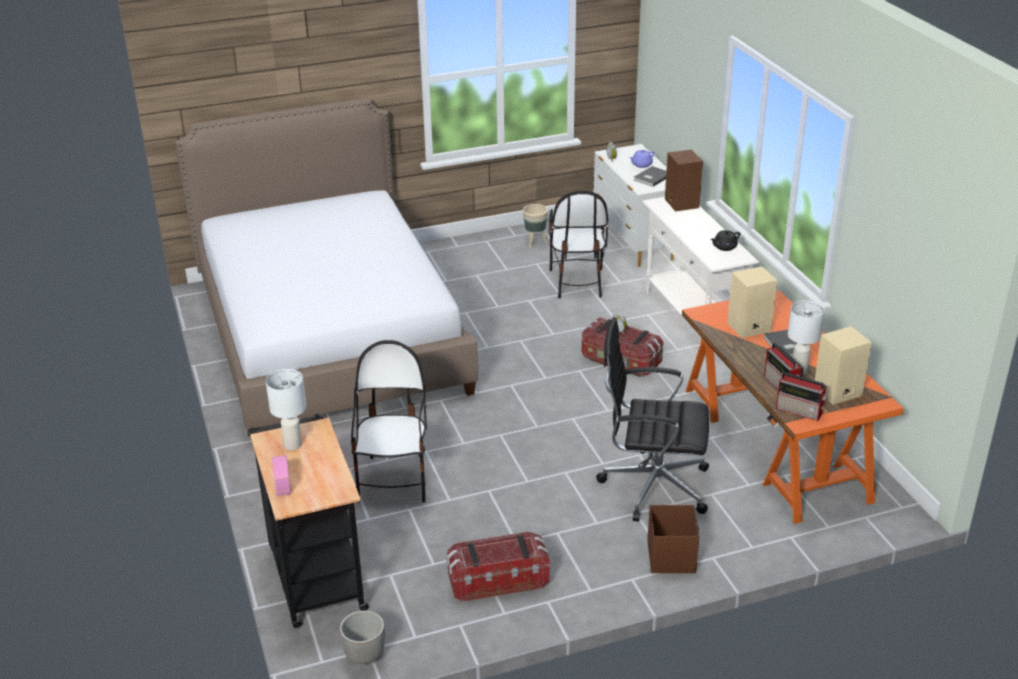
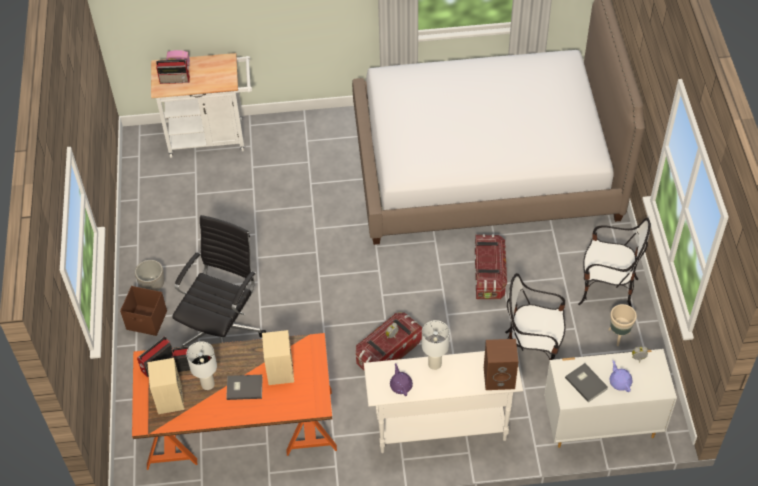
camera: 105 degrees right, 20 degrees up
(293, 444) = (215, 71): white table lamp -> white table lamp (434, 364)
(314, 573) = (212, 137): black cart -> white cart
(318, 480) = (175, 79): none -> radio
(364, 656) = (134, 153): planter -> planter (153, 285)
(394, 480) = (286, 184): chair -> chair (607, 290)
(497, 581) = (166, 223): storage box -> storage box (488, 275)
(724, 247) = (401, 385): black teapot -> purple teapot

